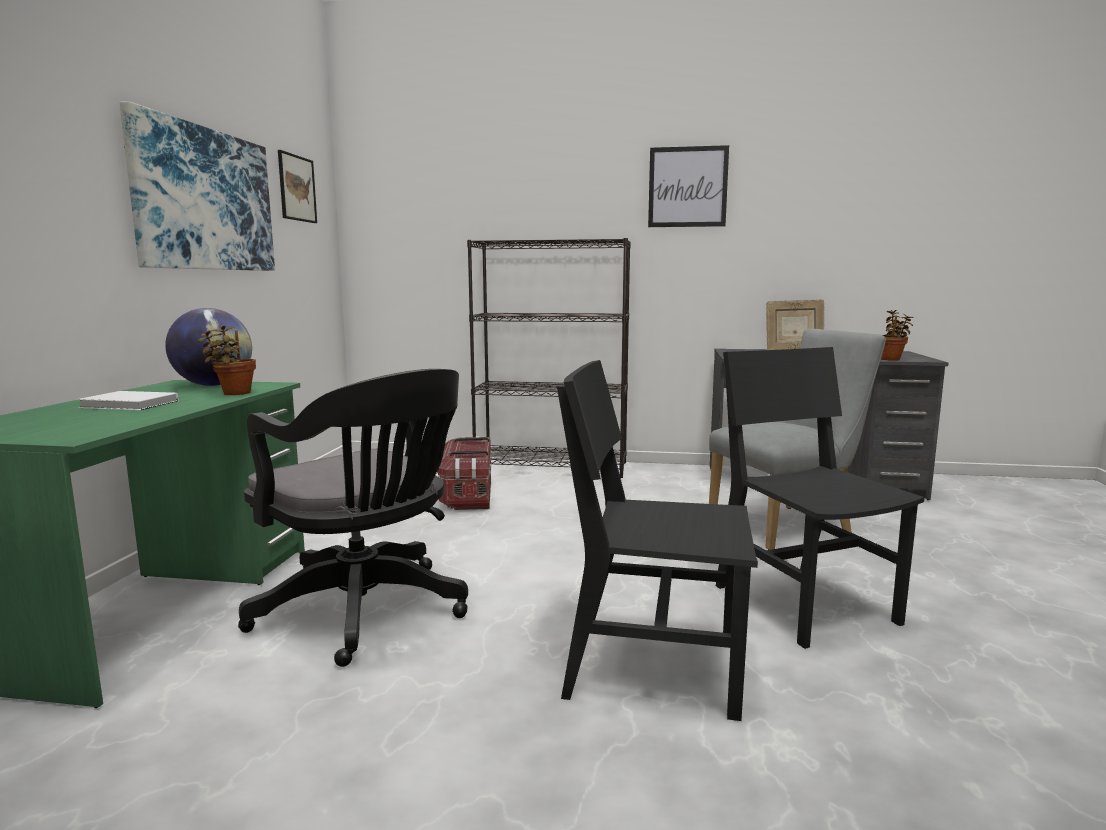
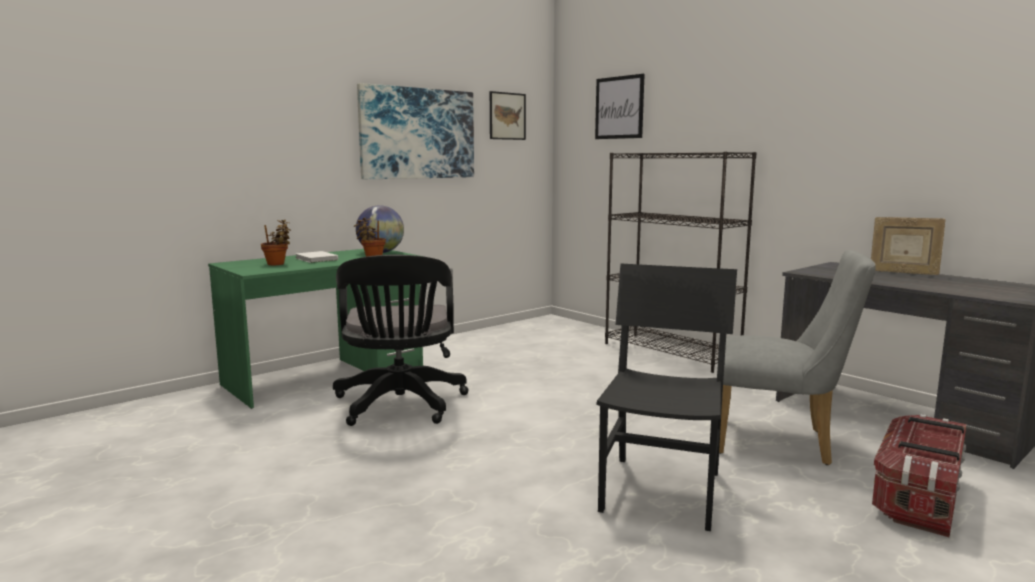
camera: 40 degrees right, 0 degrees up
(467, 494) = (571, 357): storage box -> storage box (918, 499)
(653, 667) = (485, 482): black chair -> none
(687, 187) = (814, 98): picture -> picture (619, 107)
(891, 359) = (975, 293): potted plant -> potted plant (277, 264)

